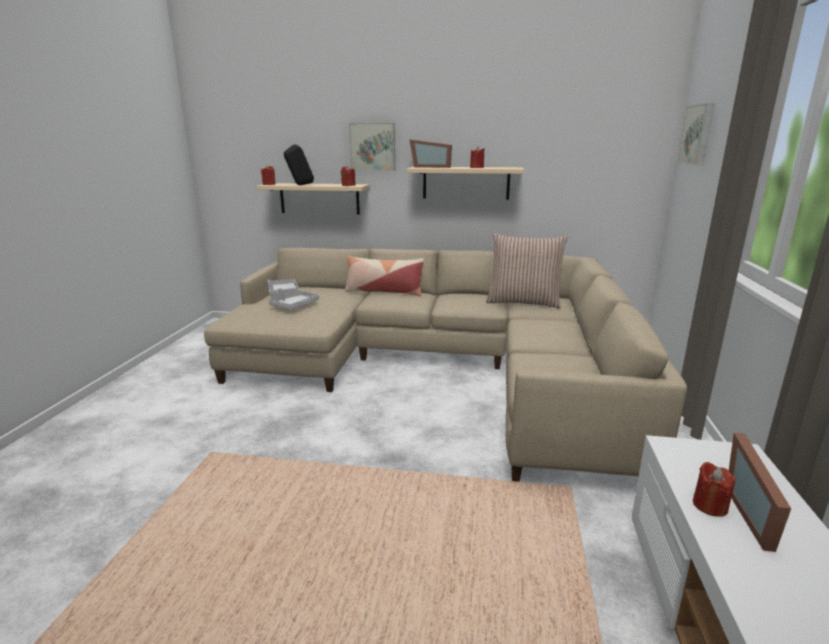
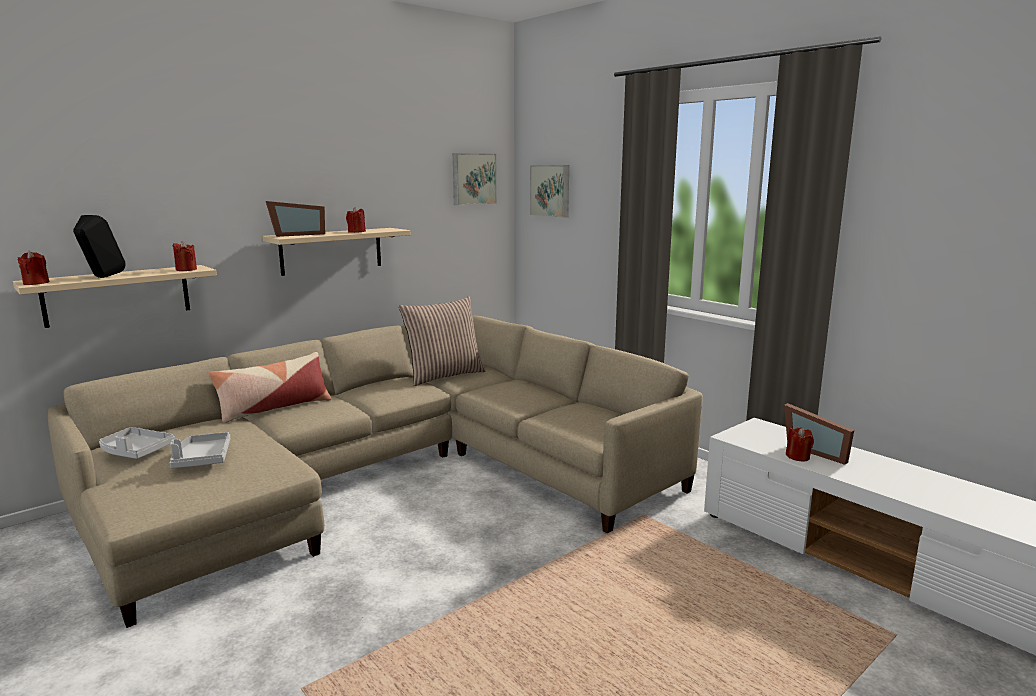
camera: 50 degrees left, 5 degrees down
(373, 147) = (202, 212): picture -> picture (473, 179)

